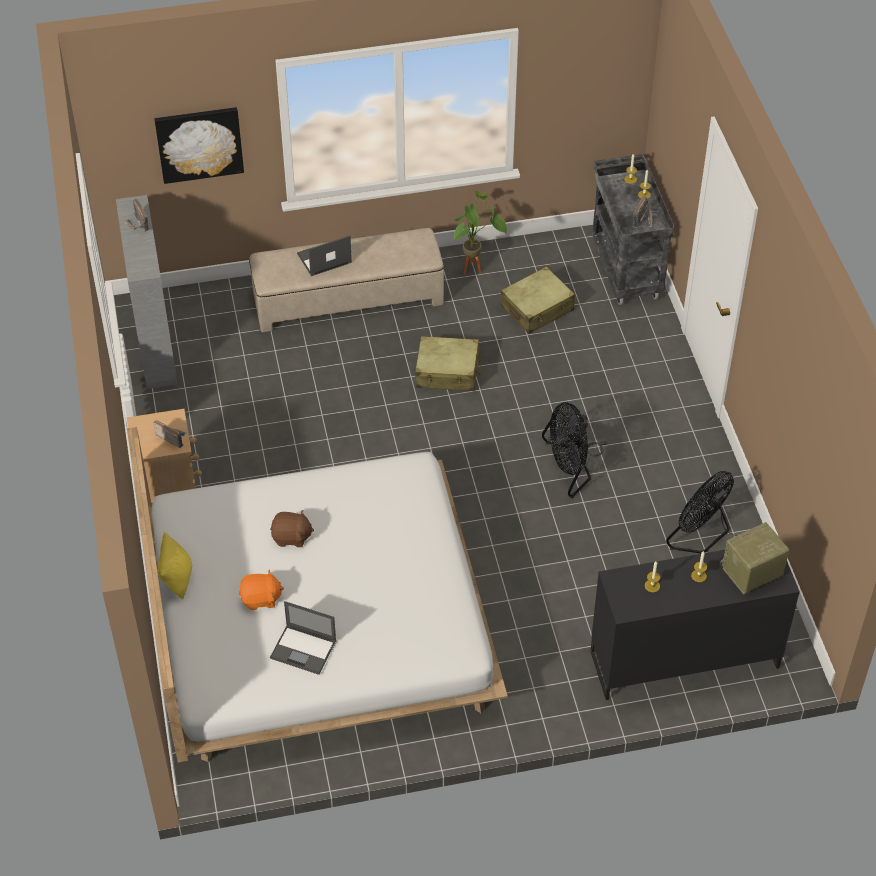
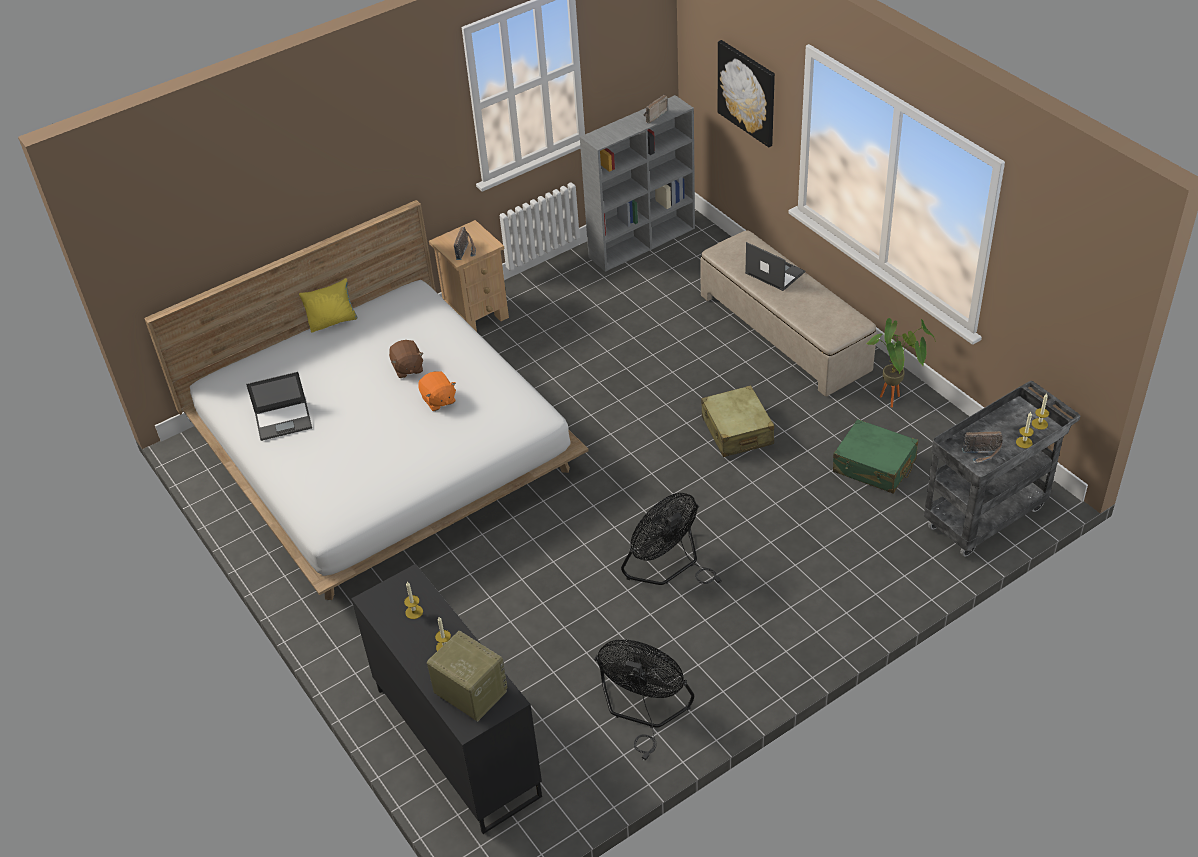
camera: 70 degrees right, 5 degrees down
(261, 599) = (330, 375): orange plush toy -> orange plush toy (438, 400)
(304, 650) = (284, 420): laptop -> laptop turned 105 degrees counterclockwise
(537, 308) = (874, 466): beige suitcase -> green suitcase

